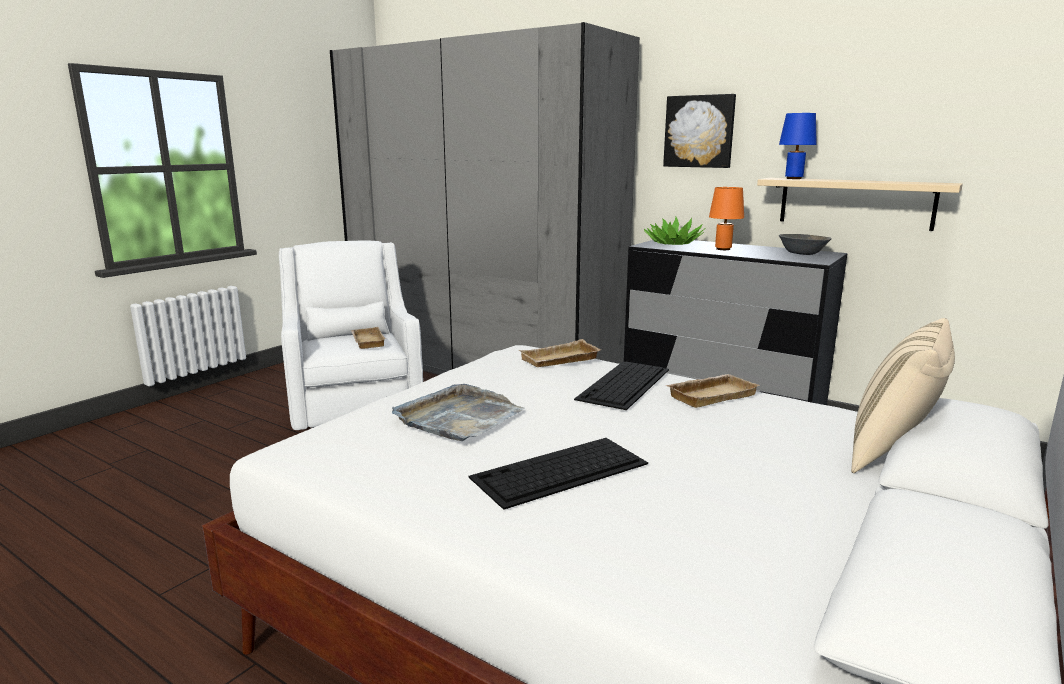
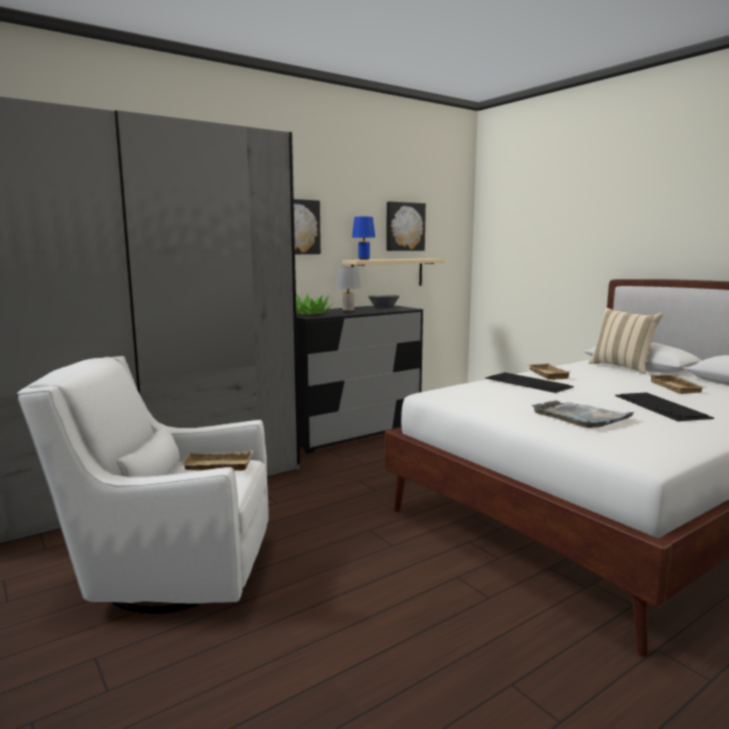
camera: 70 degrees left, 5 degrees down
(560, 360) = (475, 387): beige tray -> beige tray (677, 388)
(723, 249) = (348, 311): orange table lamp -> grey table lamp
(905, 125) = (404, 226): none -> picture

